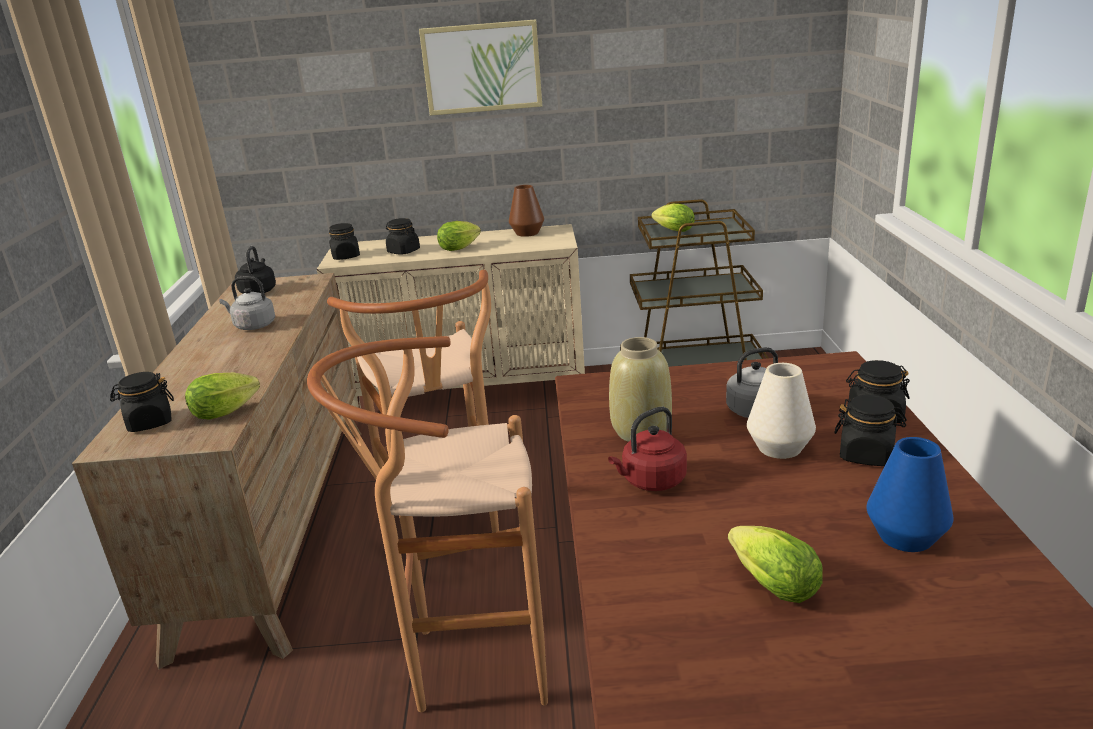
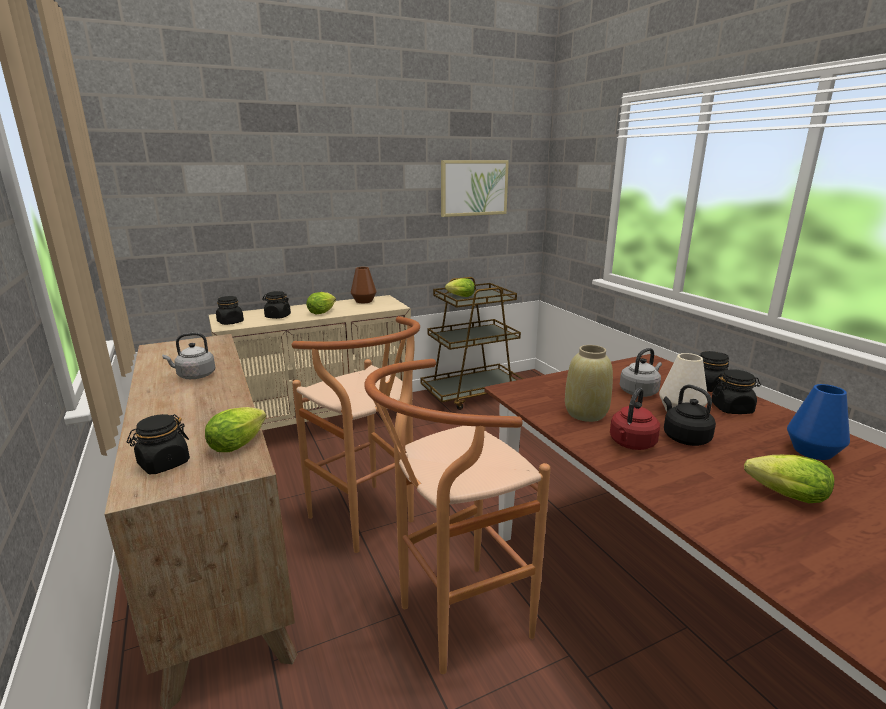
camera: 25 degrees left, 5 degrees down
(258, 291) = (173, 350): black kettle -> black kettle (684, 437)
(482, 67) = (330, 182): picture -> picture (474, 188)

